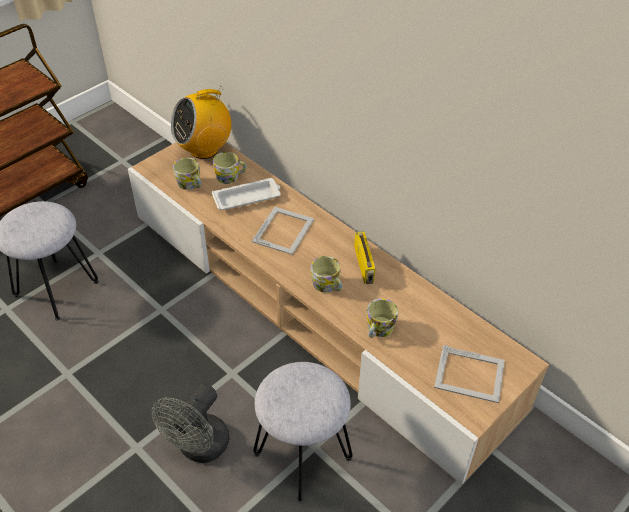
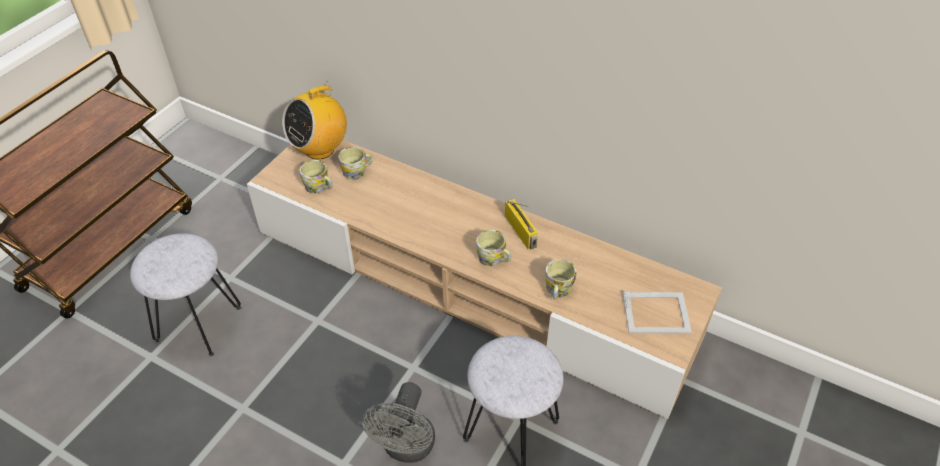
camera: 15 degrees left, 0 degrees up
(248, 197) = (382, 189): white tray -> none
(284, 230) = (431, 214): picture frame -> none

